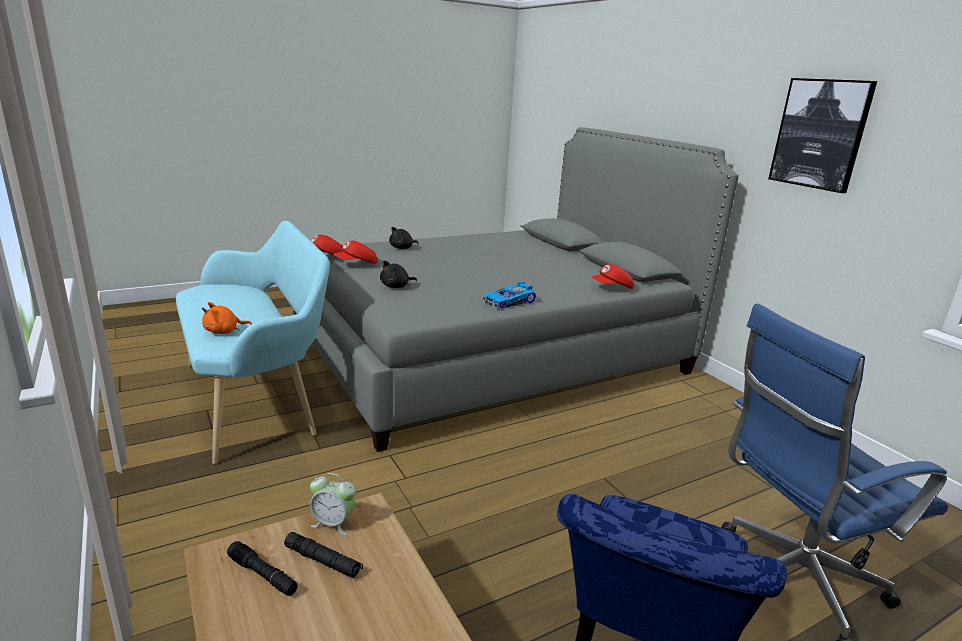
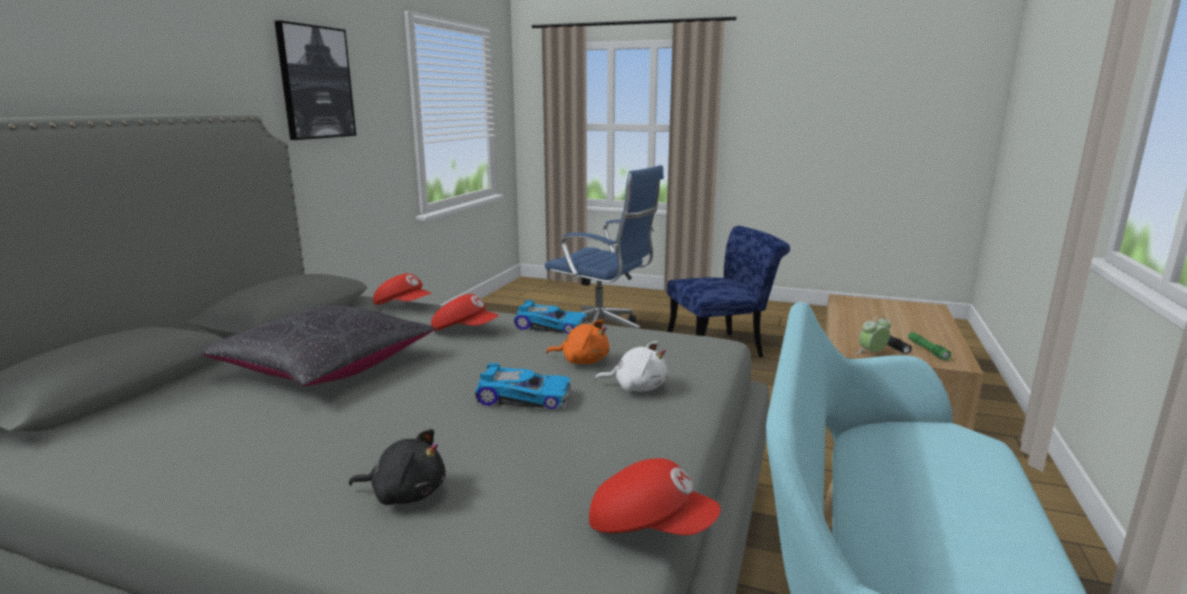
camera: 130 degrees left, 5 degrees down
(224, 331) = (962, 463): orange plush toy -> orange plush toy (582, 361)
(263, 575) = (927, 350): black flashlight -> green flashlight
(333, 523) = (872, 353): alarm clock -> alarm clock turned 90 degrees counterclockwise
(357, 264) = (618, 462): red cap -> red cap (464, 330)
(396, 286) = (636, 387): black plush toy -> white plush toy
(430, 271) = (525, 396): none -> toy car
(530, 261) = (327, 366): none -> black pillow

